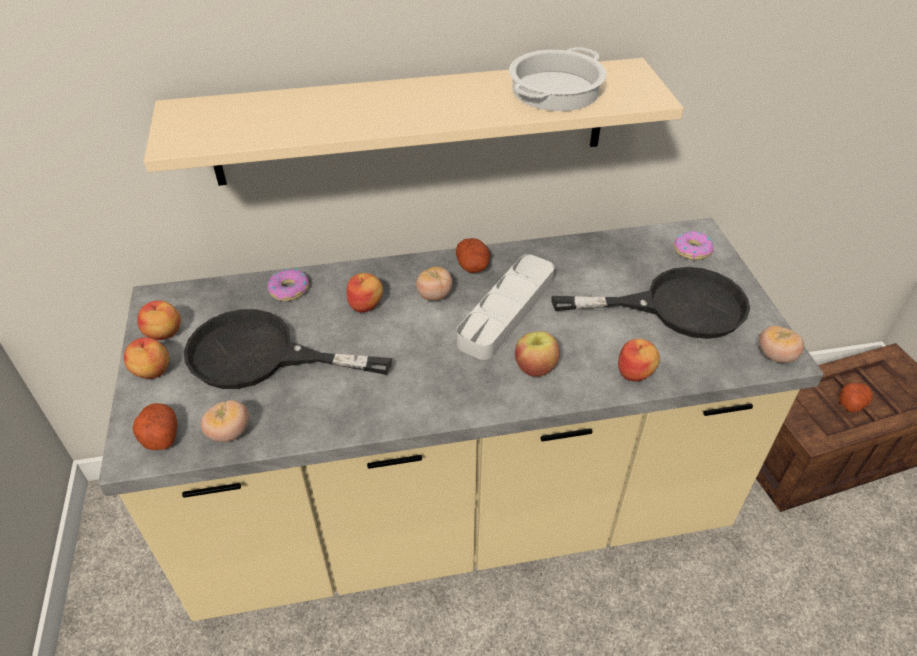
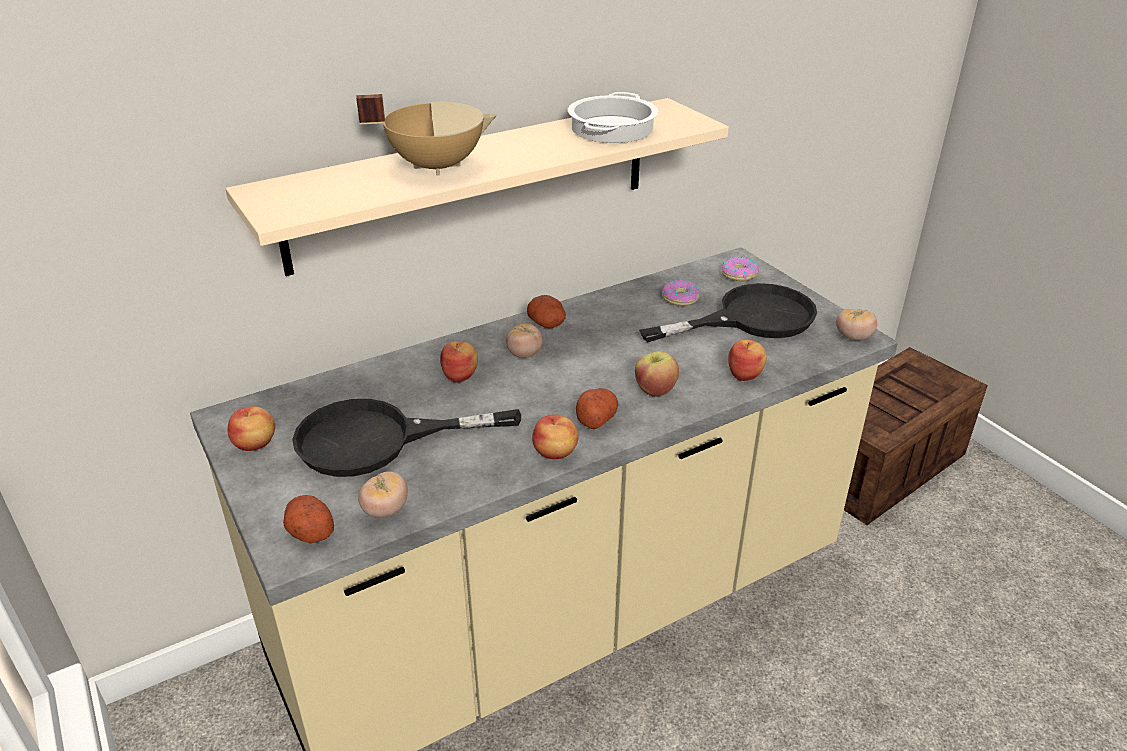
camera: 20 degrees left, 10 degrees down
(152, 371) = (263, 480): apple -> apple (555, 453)
(289, 290) = (371, 379): donut -> donut (681, 298)
(352, 108) = (436, 166): none -> beige cooking pot
(506, 311) = (601, 352): grey tray -> none
(851, 402) = (897, 402): potato -> potato (596, 418)

